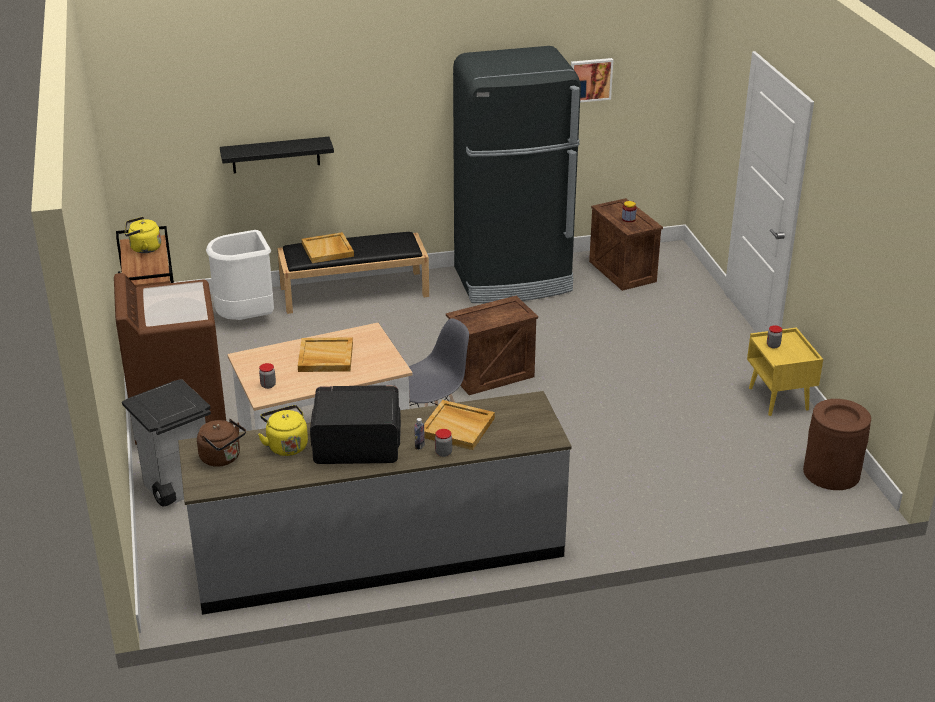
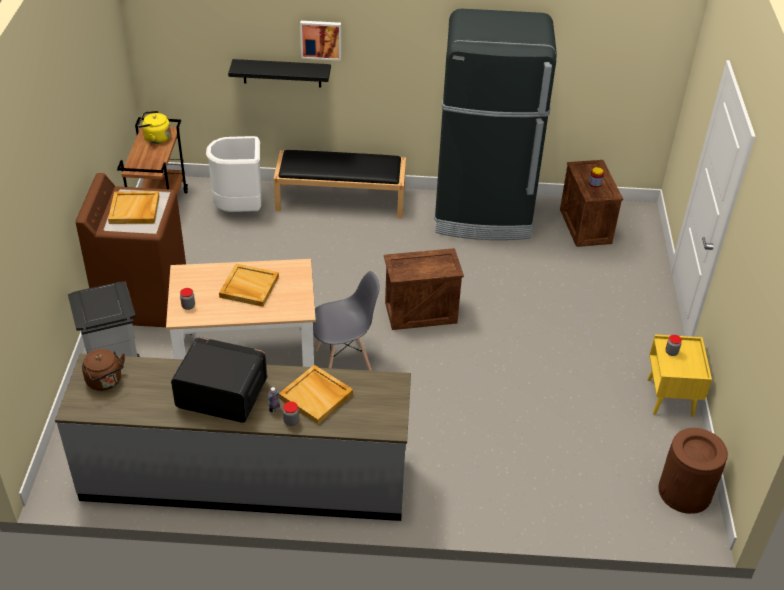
camera: 15 degrees right, 10 degrees up
(286, 445) = (163, 381): yellow kettle -> none
(328, 250) = (319, 162): beige tray -> beige tray (135, 210)
(590, 79) = (582, 48): picture -> picture (321, 39)

